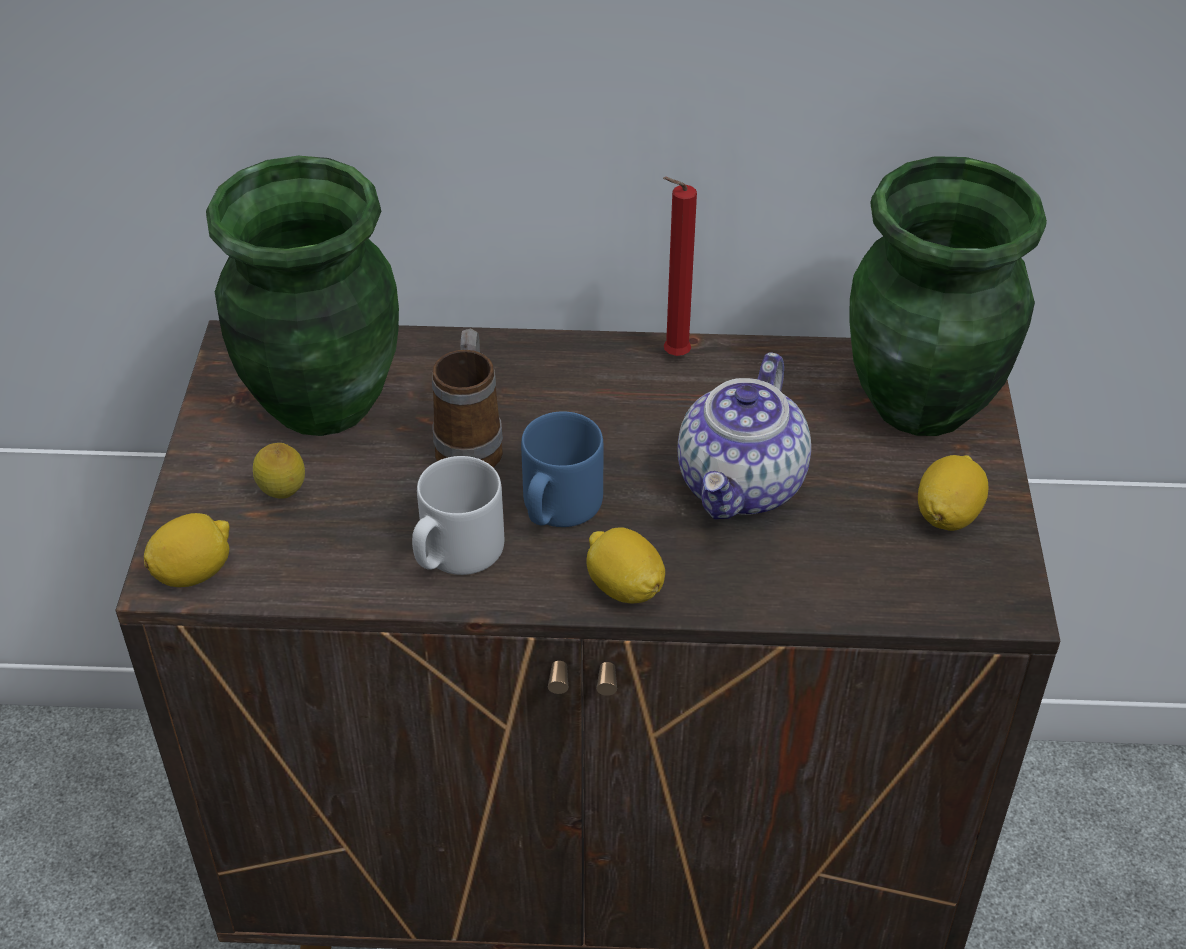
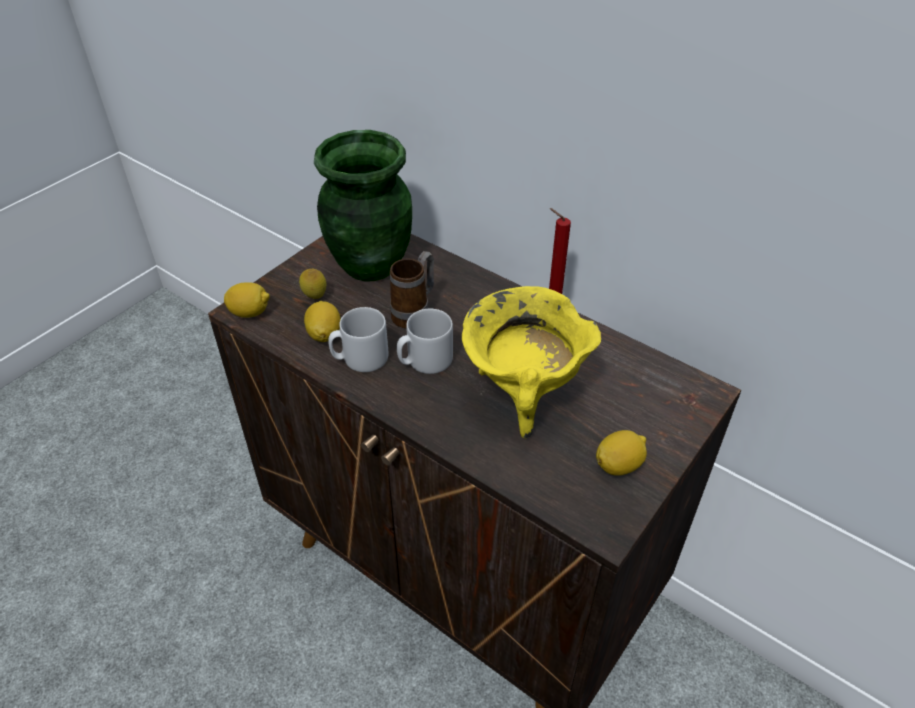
camera: 35 degrees right, 0 degrees up
(558, 508) = (424, 361): blue mug -> grey mug
(624, 588) = (418, 414): lemon -> lemon (324, 334)
(742, 486) = (523, 395): teapot -> yellow cooking pot
(923, 404) = (662, 401): green vase -> none

